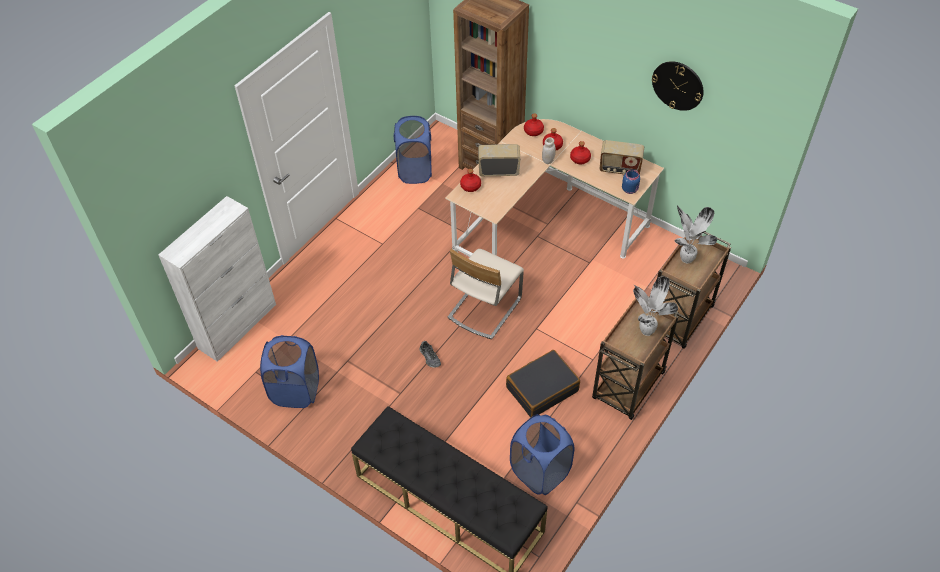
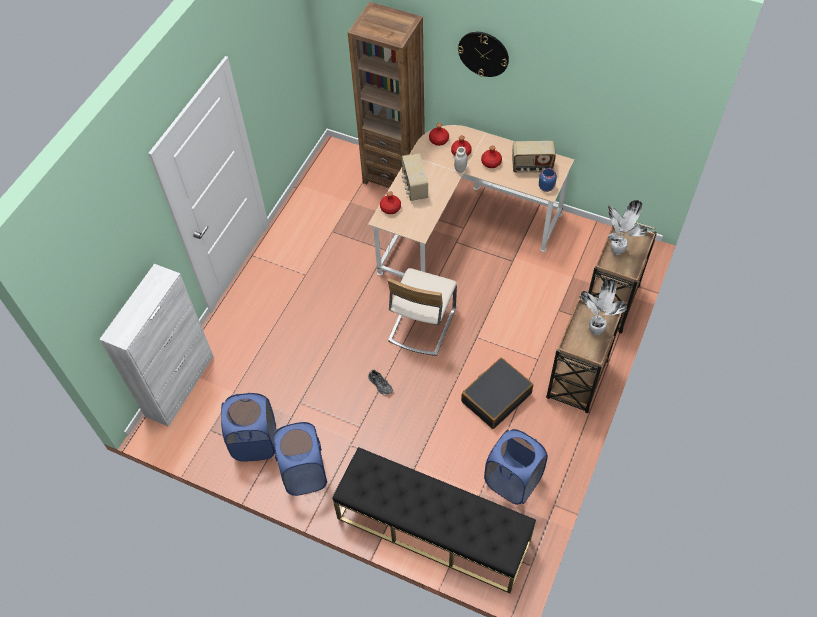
camera: 10 degrees left, 5 degrees up
(415, 170) = (320, 192): blue laundry basket -> blue laundry basket (304, 473)
(498, 170) = (414, 187): radio -> radio turned 90 degrees counterclockwise
(678, 85) = (585, 81): wall clock -> wall clock (483, 53)

